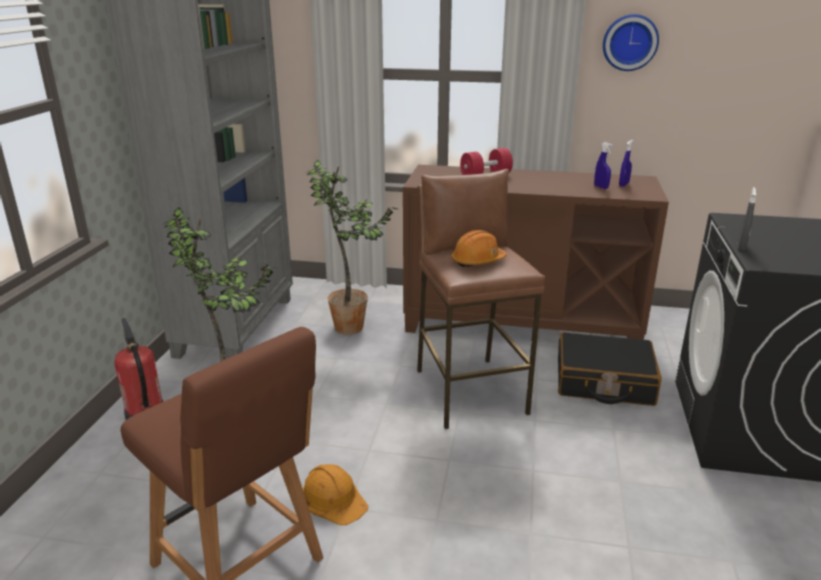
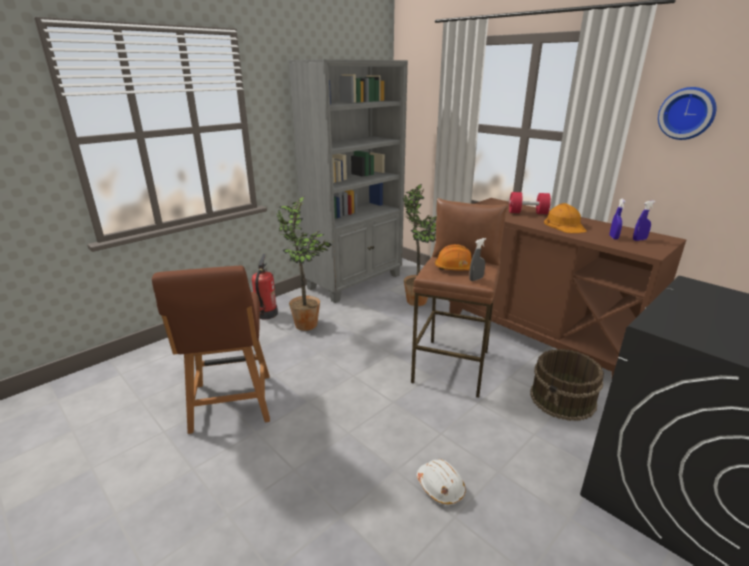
camera: 35 degrees right, 0 degrees up
(333, 498) = (307, 393): orange hard hat -> orange hard hat (565, 225)
(589, 526) = (440, 487): none -> white hard hat
(603, 382) = (563, 399): black suitcase -> brown bucket
(741, 247) = (658, 307): grey spray bottle -> grey spray bottle (476, 279)

